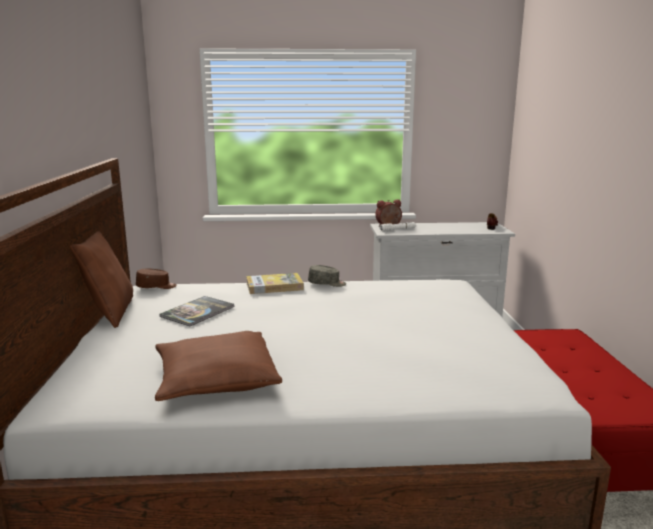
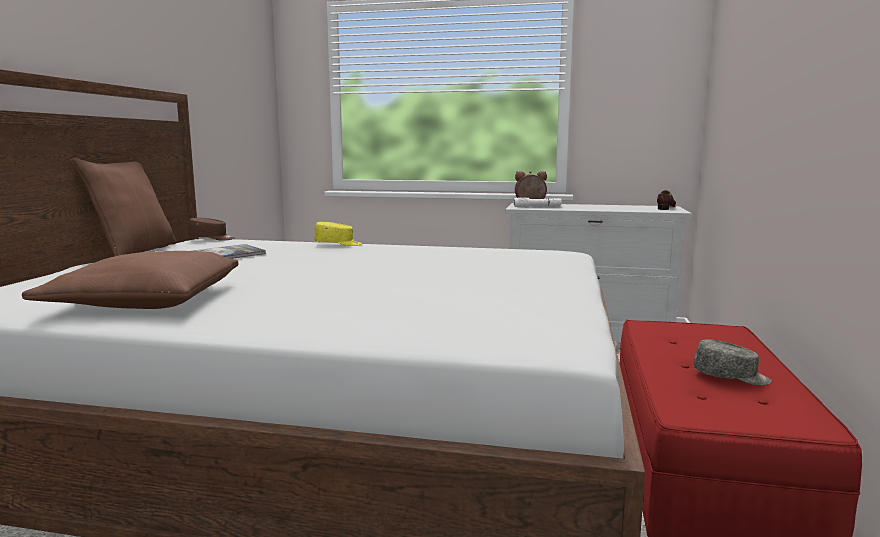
camera: 15 degrees right, 5 degrees down
(274, 286) = (338, 244): book -> yellow cap
(327, 284) = (402, 245): grey cap -> grey cap (731, 377)

